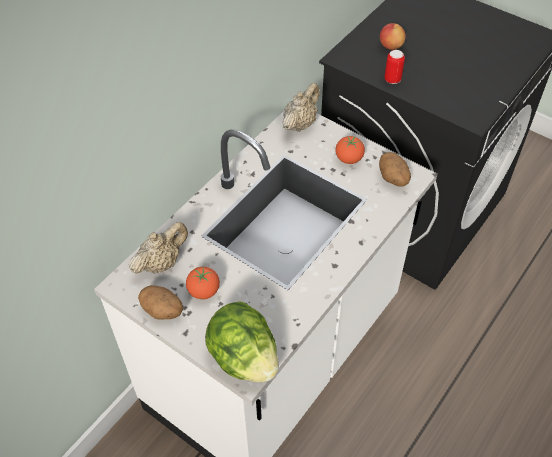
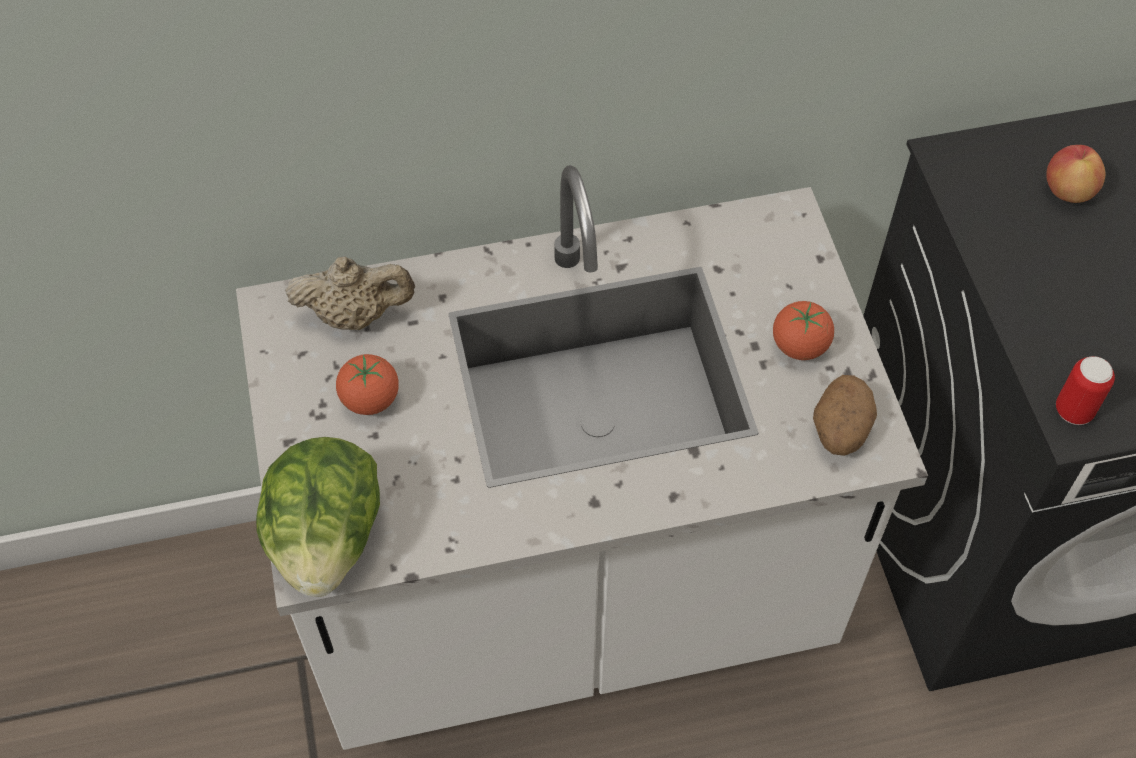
camera: 40 degrees right, 5 degrees up
(163, 311) = (290, 387): potato -> none
(300, 123) = (781, 232): beige teapot -> none
(392, 80) = (1002, 255): can -> can (1073, 410)

